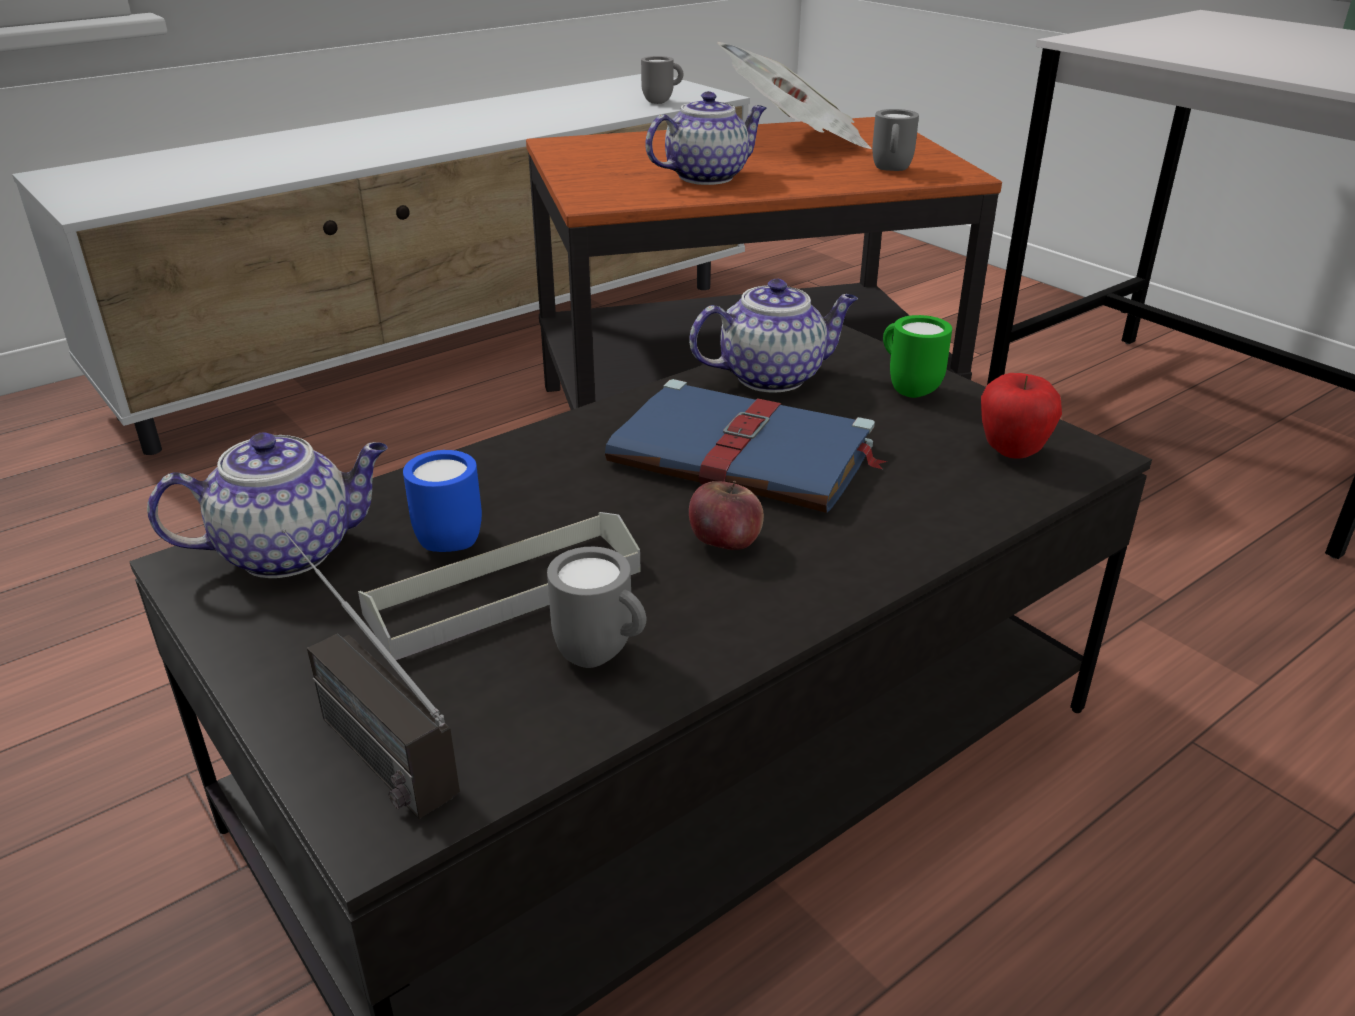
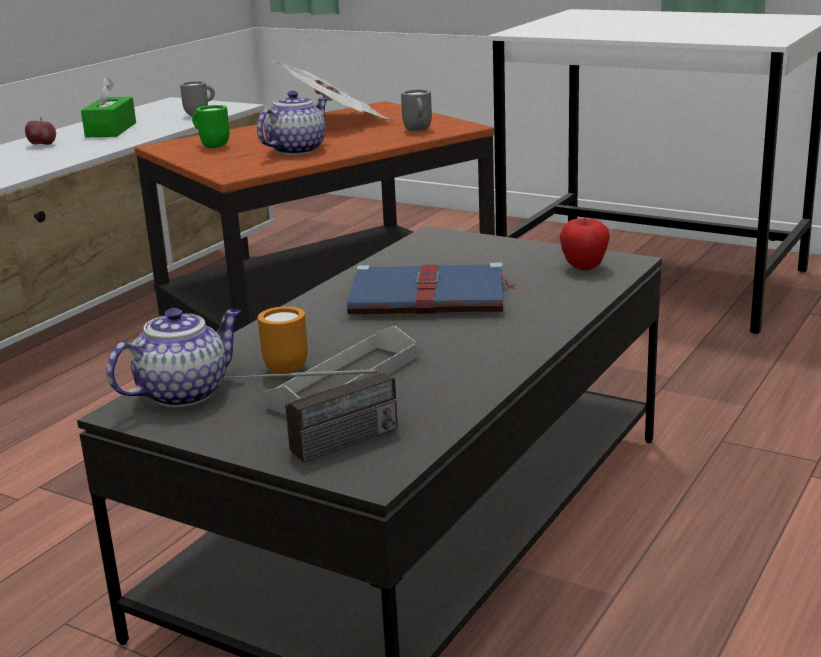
camera: 20 degrees left, 10 degrees down
(358, 731) = (320, 450): radio -> radio turned 60 degrees counterclockwise
(450, 537) = (283, 367): blue mug -> orange mug
(545, 108) = (111, 130): none -> green tissue box
(603, 656) = (430, 393): grey mug -> none
(725, 542) = (454, 336): apple -> apple (42, 145)
(773, 376) = (412, 259): teapot -> none
(908, 388) = (500, 250): green mug -> green mug (212, 146)

